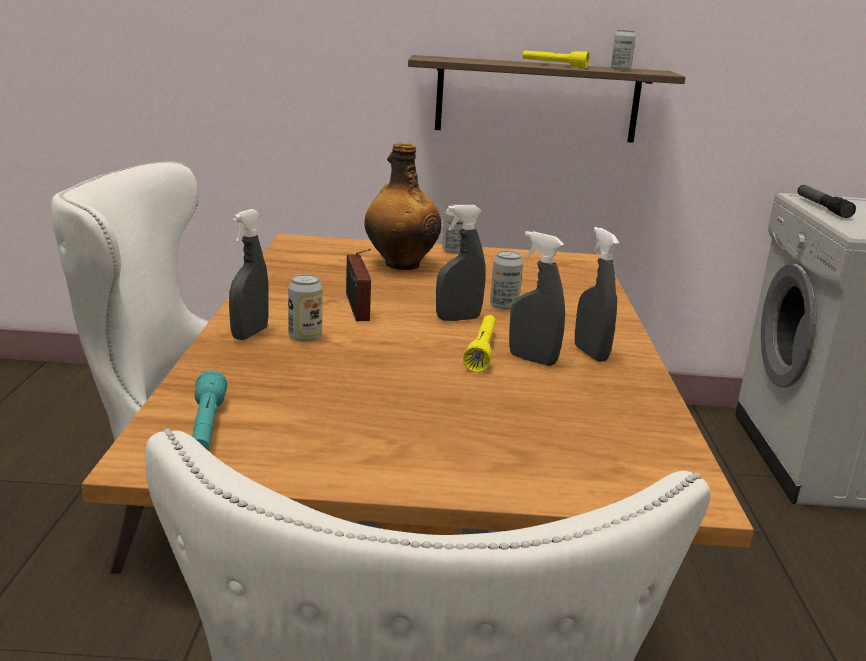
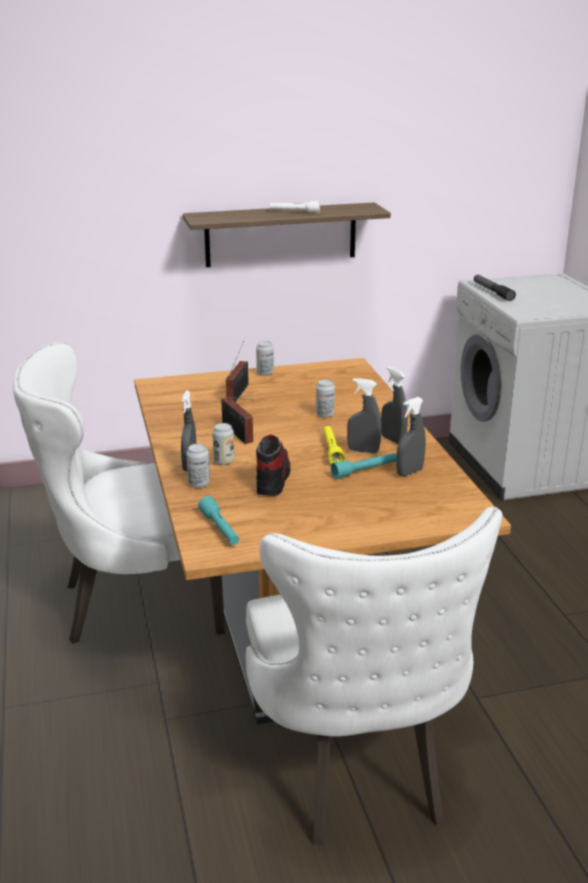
camera: 15 degrees left, 5 degrees up
(358, 370) = (272, 478): none -> shoe
(401, 264) = (239, 392): bottle -> radio
(458, 319) = (304, 430): grey spray bottle -> grey spray bottle (409, 472)
(516, 387) = (364, 471): none -> turquoise flashlight
(554, 65) = (294, 212): yellow flashlight -> white flashlight
(620, 69) = (342, 210): can -> can (199, 483)

